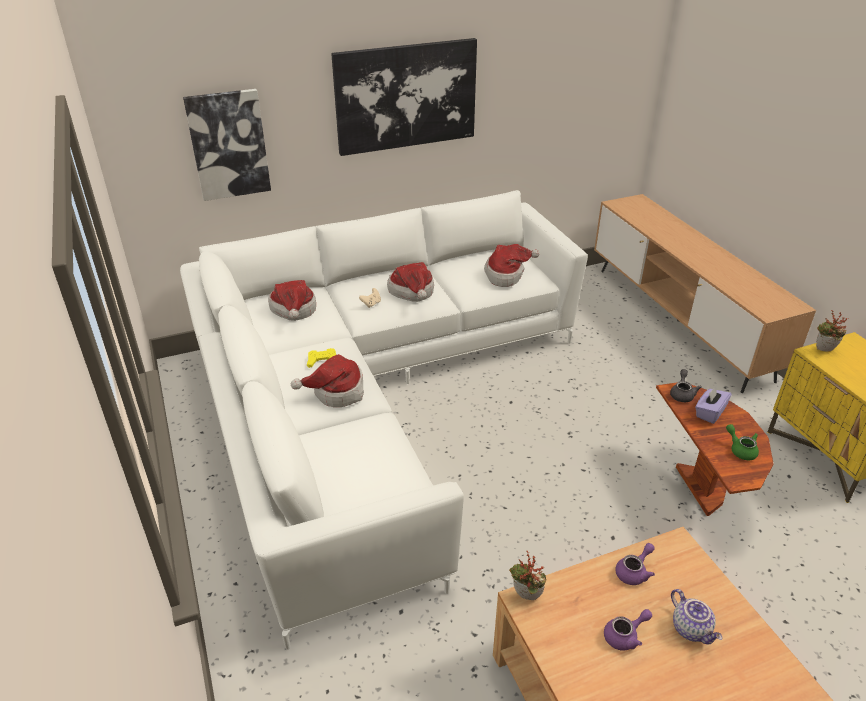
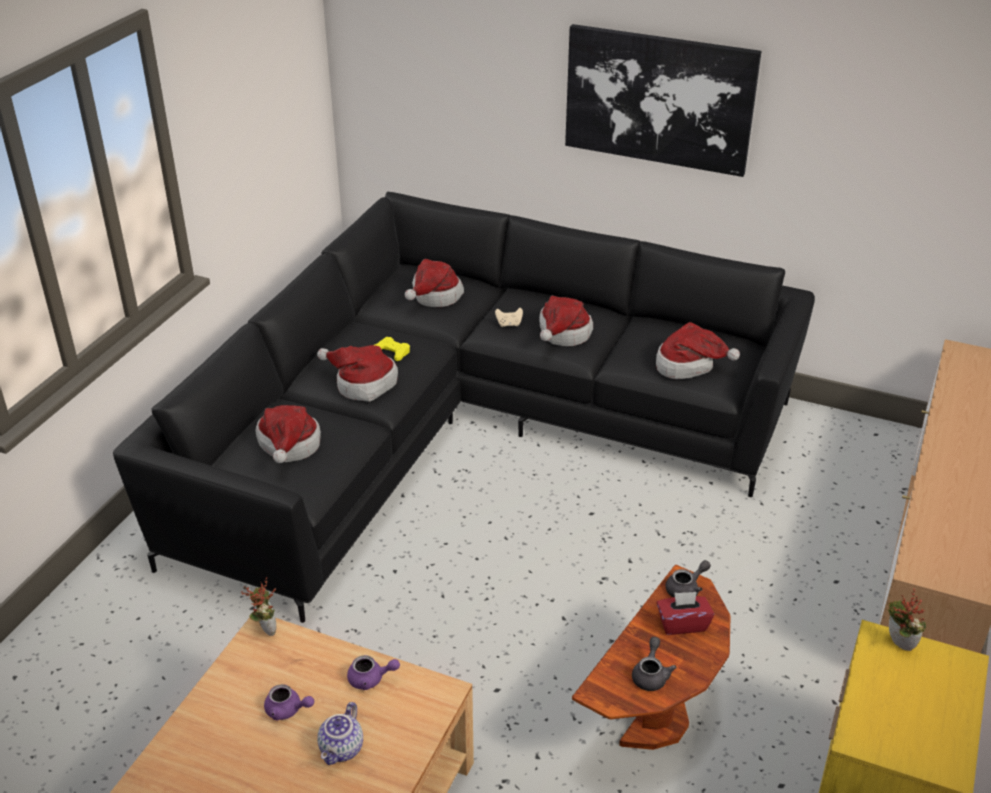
camera: 45 degrees right, 0 degrees up
(228, 145) = (448, 94): picture -> none
(353, 465) = (288, 447): none -> hat
(368, 400) = (464, 430): white sofa -> black sofa
(709, 413) = (682, 624): purple tissue box -> red tissue box
(741, 450) = (651, 675): green teapot -> grey teapot

